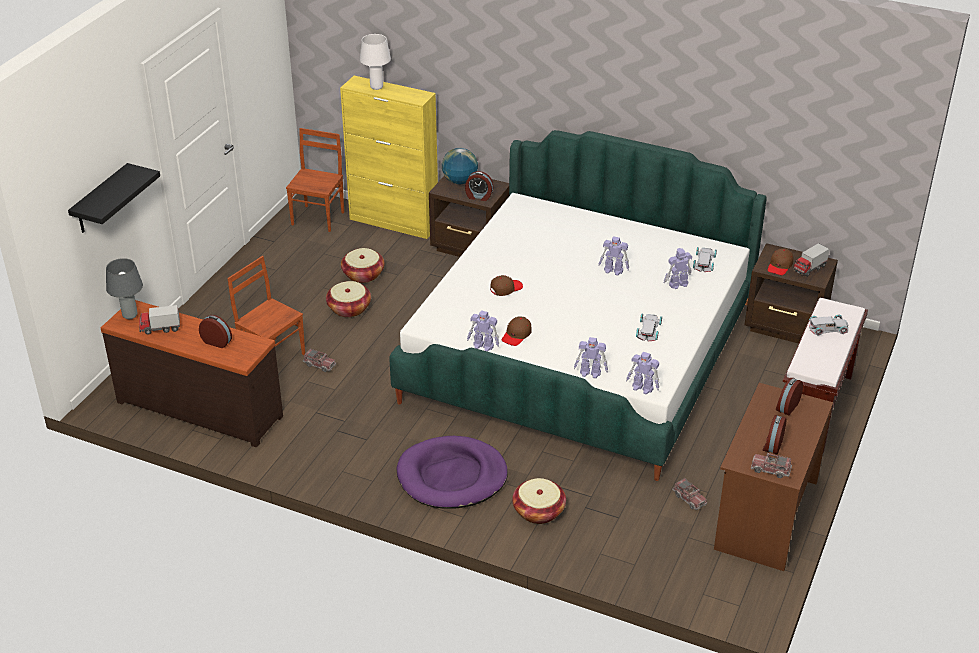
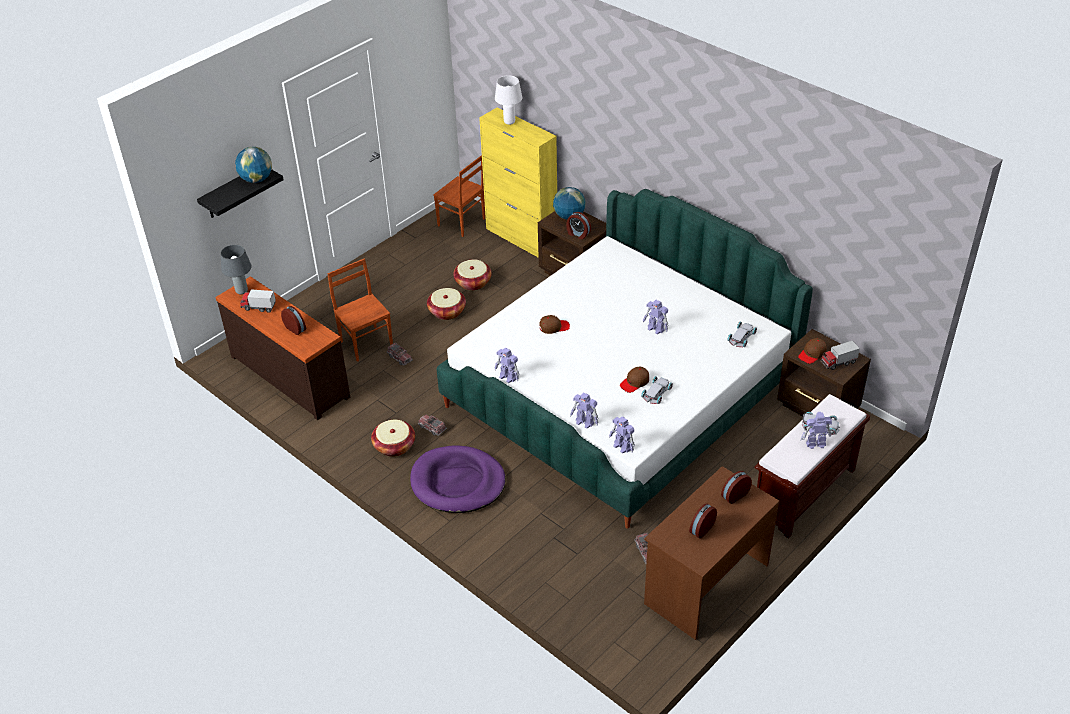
camera: 20 degrees right, 5 degrees up
(130, 179) = (256, 179): none -> globe
(319, 218) = (461, 223): brown chair -> brown chair turned 90 degrees clockwise
(516, 335) = (540, 373): brown cap -> brown cap (635, 382)
(538, 511) = (513, 531): basket -> basket (394, 446)
(677, 284) = (706, 354): toy robot -> toy robot (815, 443)
(770, 469) = (687, 551): toy truck -> toy truck (432, 428)

